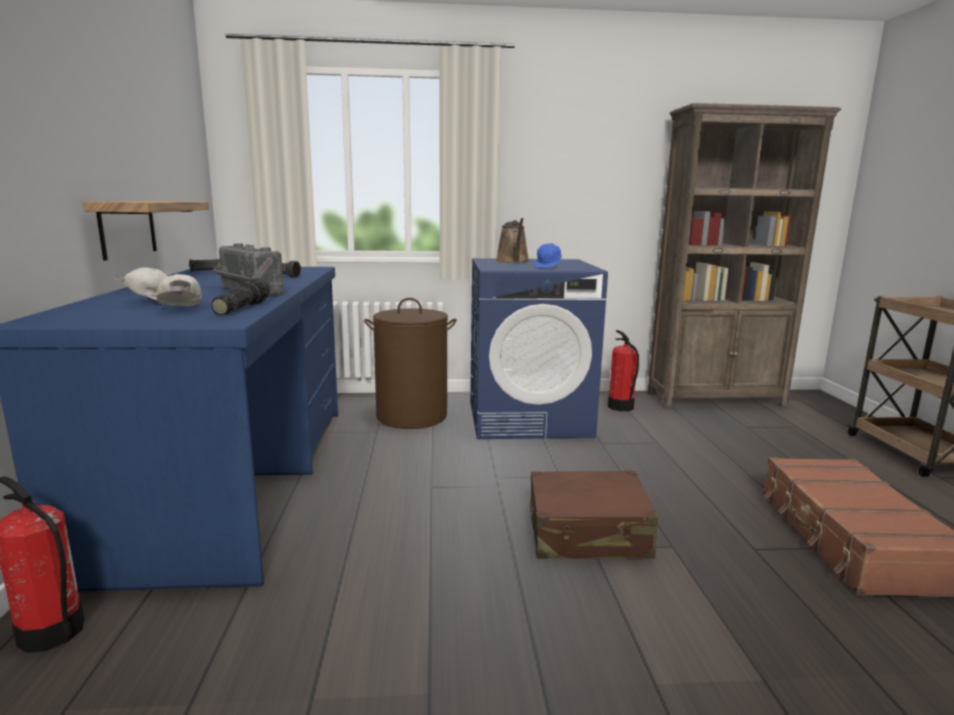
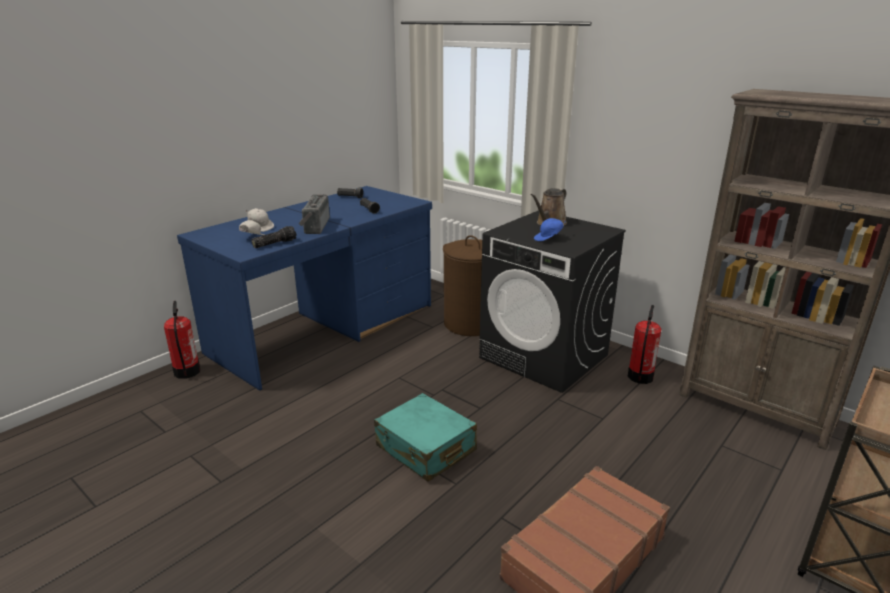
camera: 45 degrees right, 10 degrees up
(127, 228) = (295, 171): shelf -> none
(529, 418) = (544, 356): blue washing machine -> black washing machine
(588, 533) = (425, 448): brown suitcase -> turquoise suitcase

